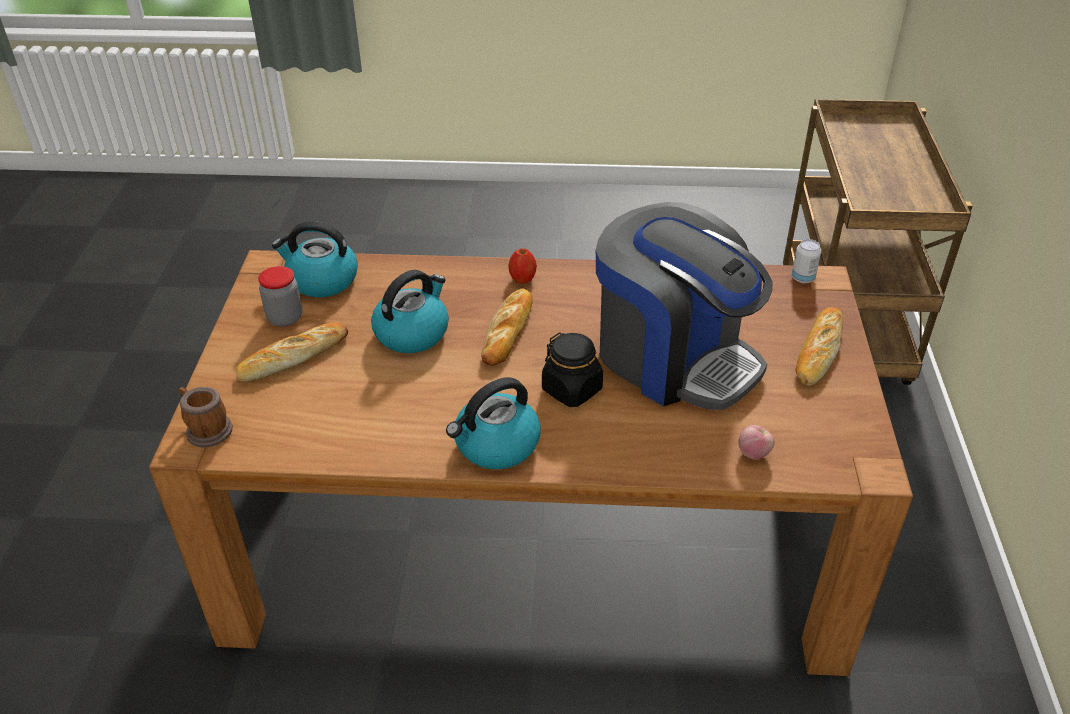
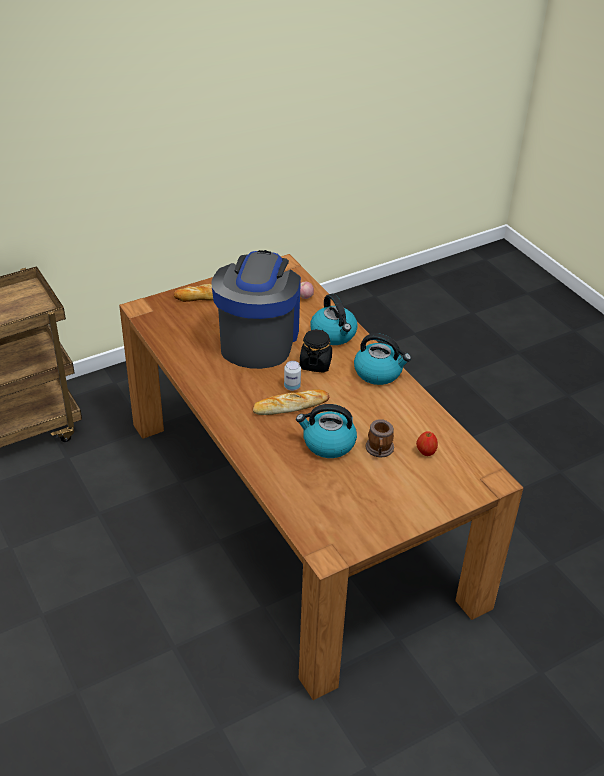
camera: 125 degrees left, 0 degrees up
(206, 429) = (480, 482): mug -> mug (379, 450)
(285, 318) = (369, 509): jar -> none
(293, 357) = (396, 482): bread -> none
(321, 280) = (318, 515): kettle -> kettle (334, 334)
(522, 279) = (235, 421): apple -> apple (426, 452)
(803, 278) = (145, 315): can -> can (292, 386)

